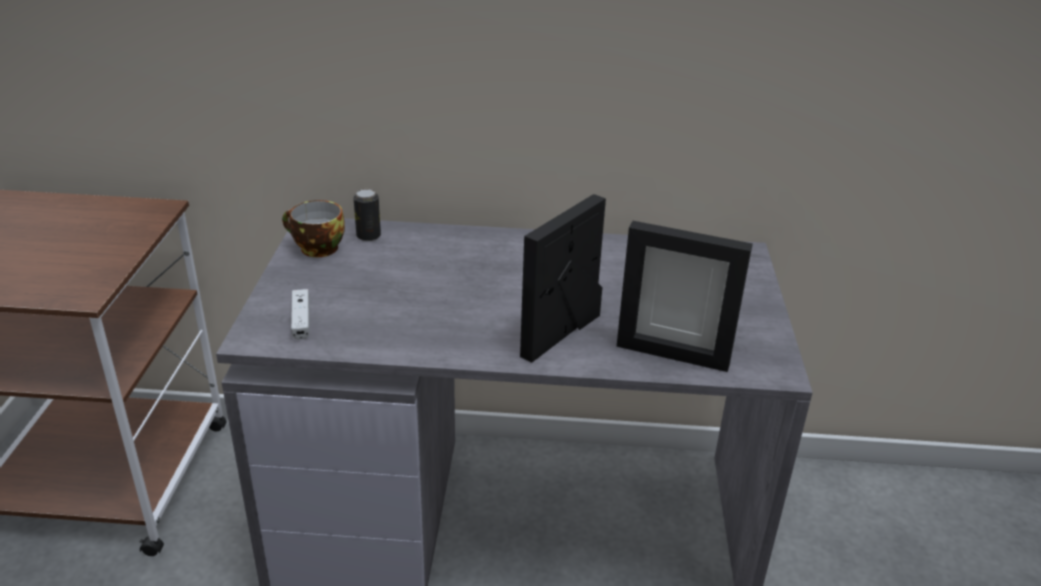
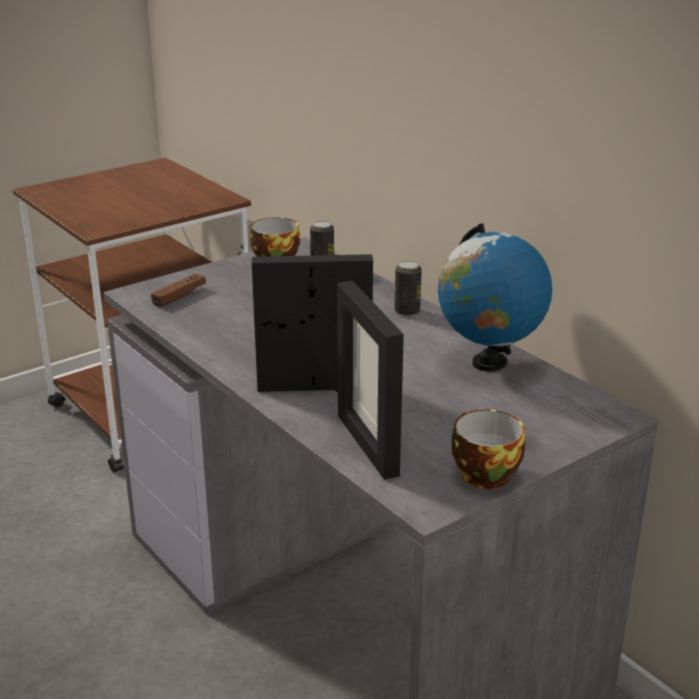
camera: 50 degrees right, 5 degrees down
(301, 320) = (179, 296): white game controller -> brown game controller
(500, 242) = (407, 311): none -> can
(622, 254) = (488, 363): none -> globe
(761, 332) = (481, 473): none -> cup

